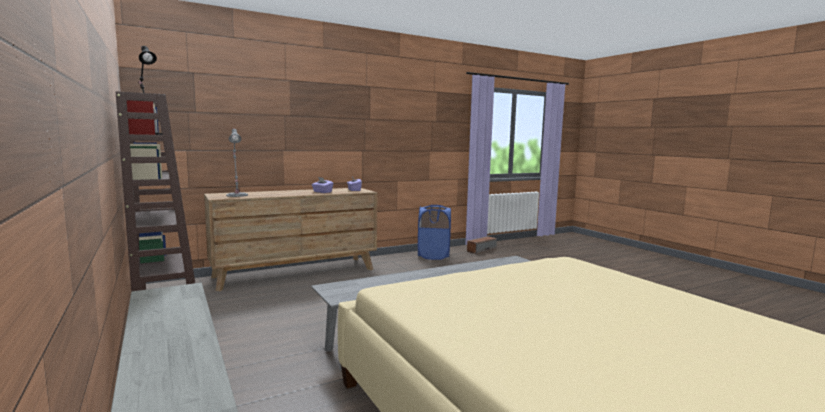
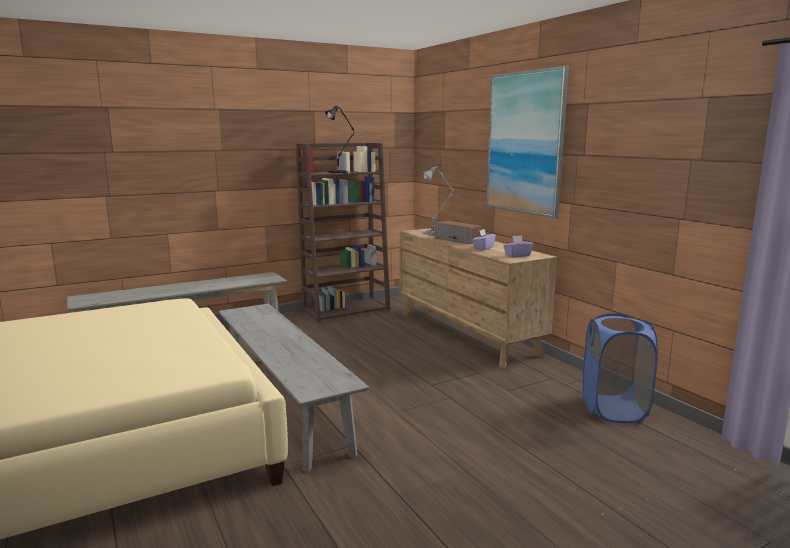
camera: 90 degrees right, 5 degrees up
(318, 109) = (525, 143): none -> picture
(481, 250) = (714, 462): speaker -> speaker (458, 240)

